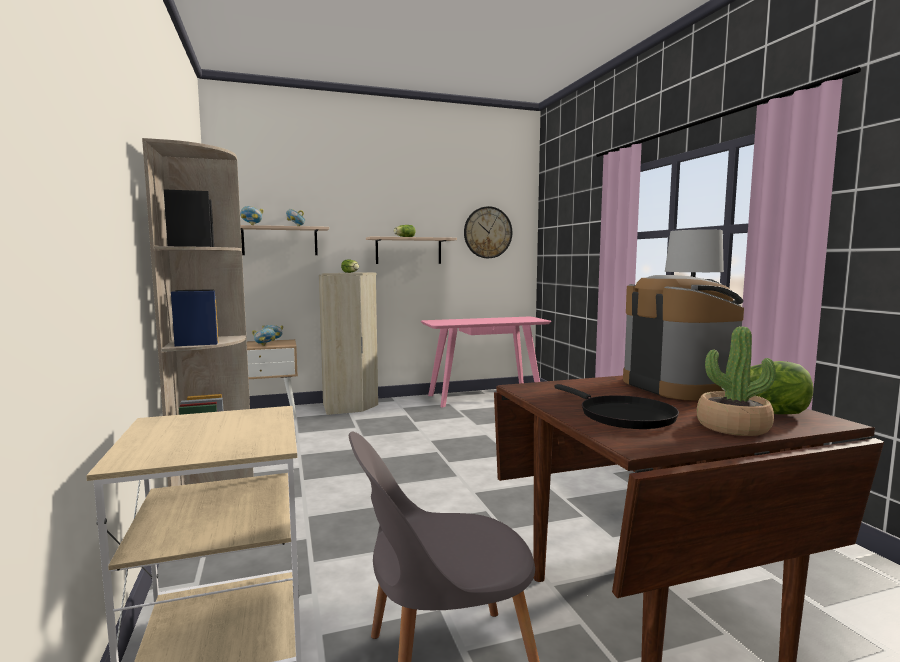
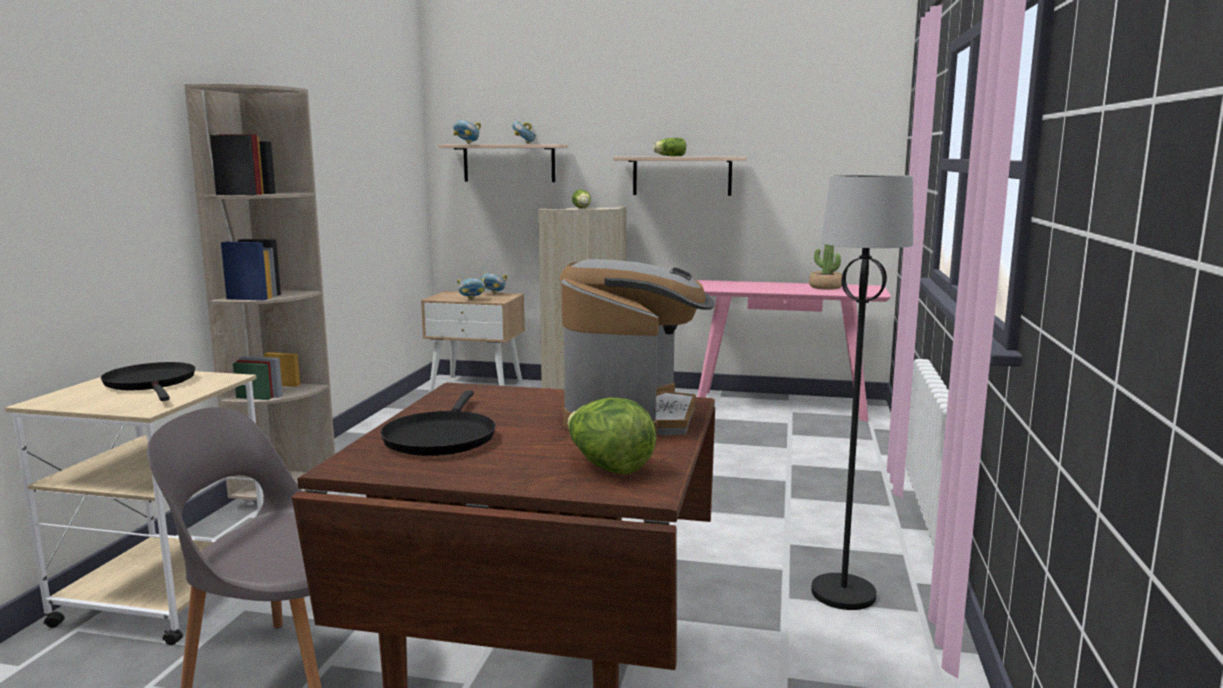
camera: 30 degrees right, 5 degrees up
(208, 426) = (151, 383): none -> black frying pan
(487, 232) = (812, 146): wall clock -> none
(733, 427) = (505, 472): potted plant -> potted plant (825, 287)

